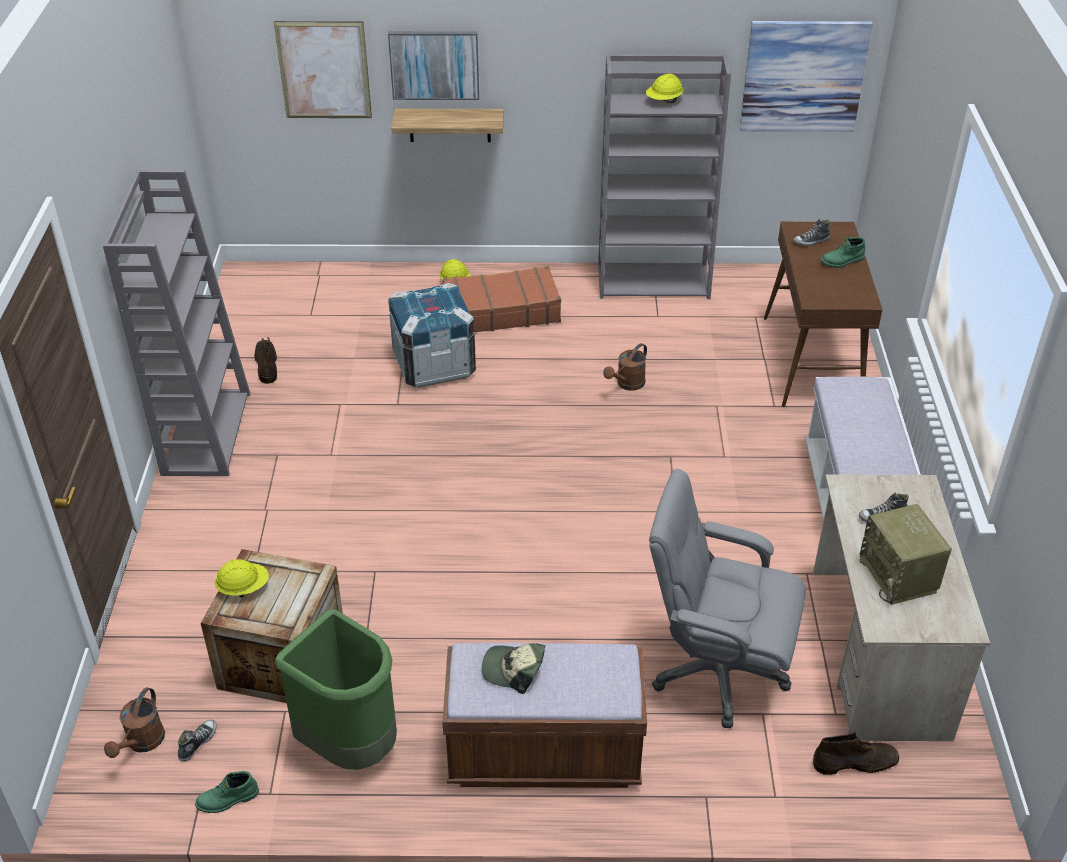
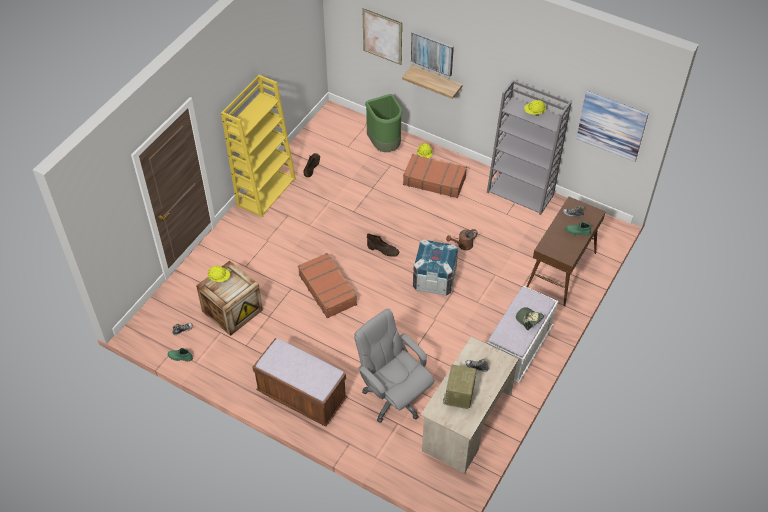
camera: 30 degrees right, 10 degrees up
(142, 743) = (164, 320): brown watering can -> none
(206, 432) = (266, 191): grey bookcase -> yellow bookcase
(350, 745) = (234, 358): green trash can -> green trash can (385, 145)
(434, 365) = (383, 197): crate -> crate (434, 280)
(447, 544) = (328, 289): none -> brown suitcase
(513, 670) = (290, 359): cap -> cap (529, 319)
(855, 762) = (417, 461): brown boot -> brown boot (383, 250)

